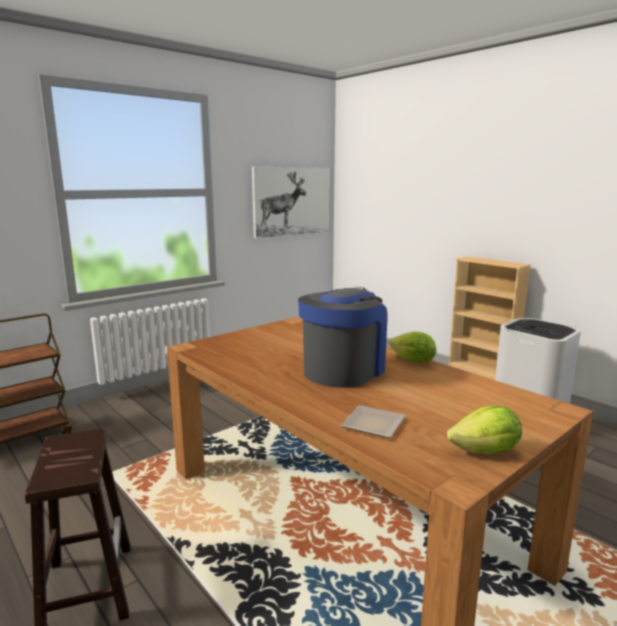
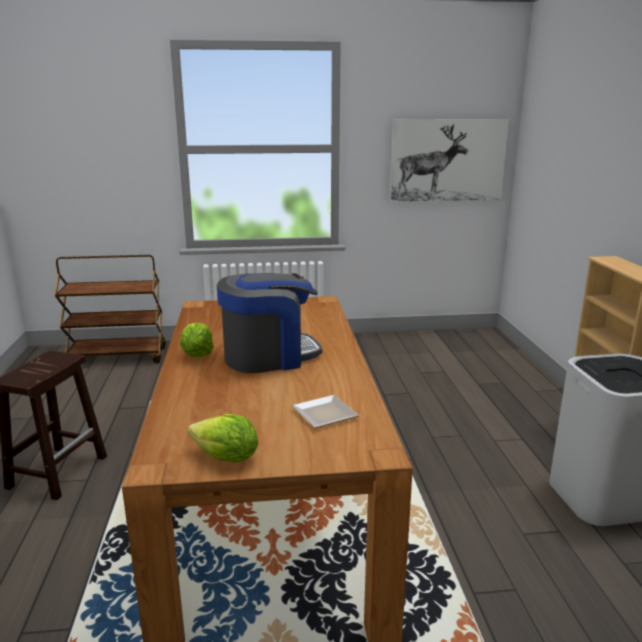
camera: 35 degrees right, 5 degrees up
(371, 425) = (191, 406): plate -> plate (322, 414)
(413, 362) = (345, 366): lettuce -> lettuce (197, 354)

